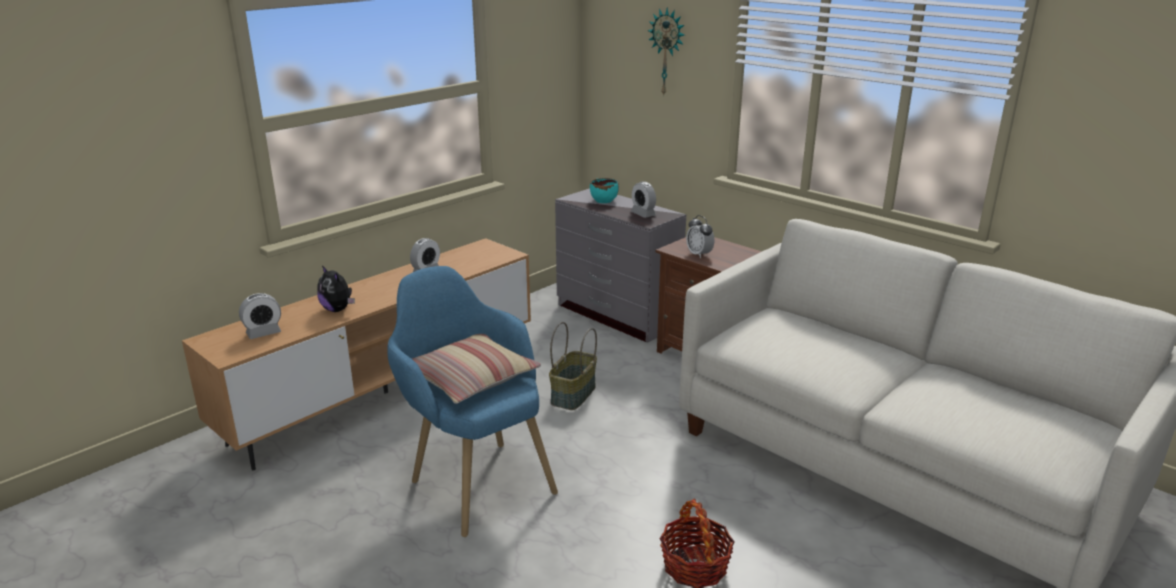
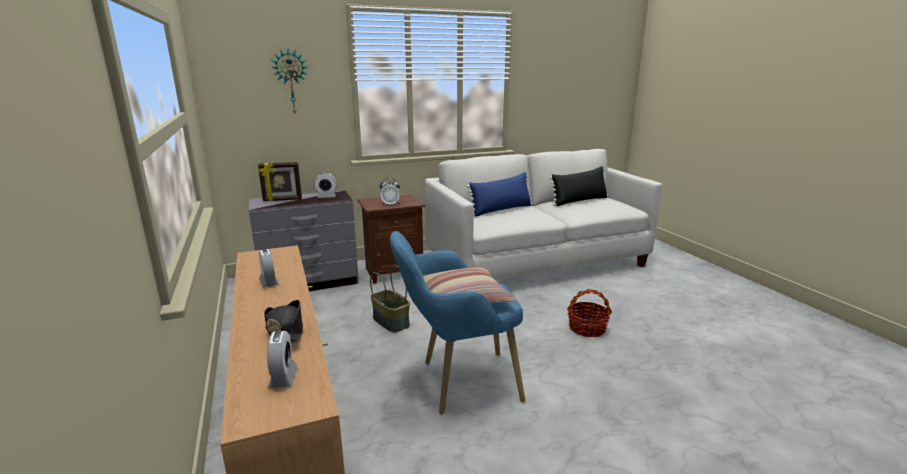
camera: 65 degrees left, 5 degrees down
(338, 309) = (285, 330): plush toy -> black hat
(604, 200) = (282, 200): turquoise bowl -> picture frame
(827, 335) = (501, 210): none -> blue pillow
(1003, 398) = (579, 201): none -> black pillow

